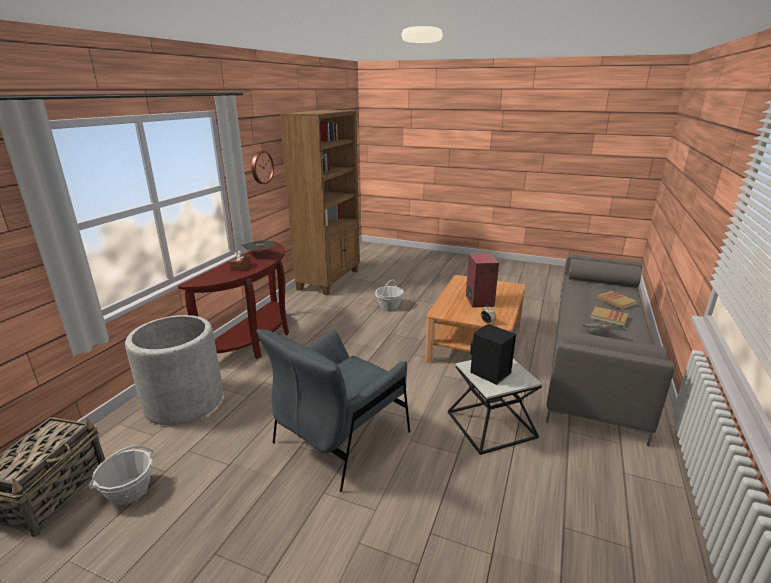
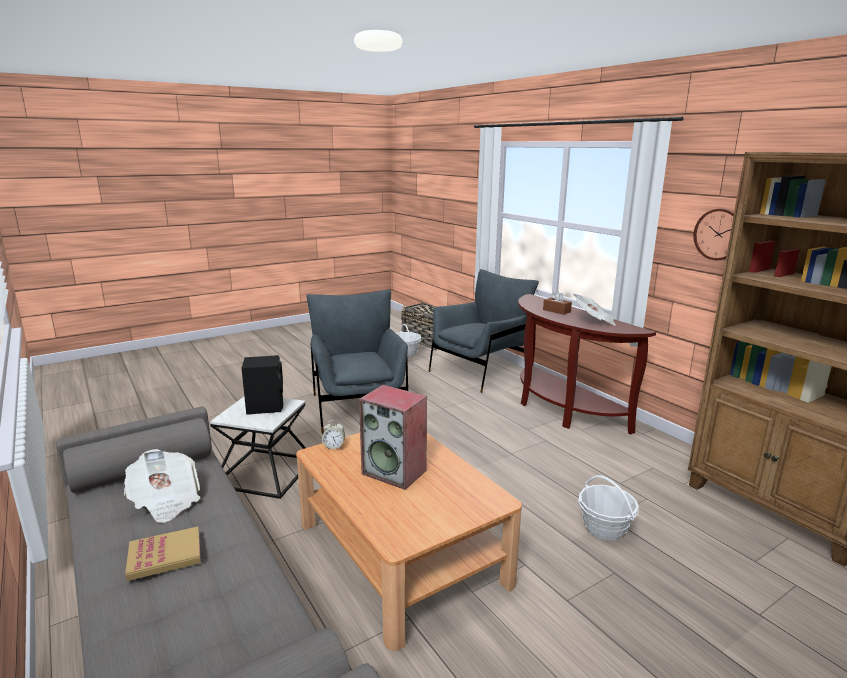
camera: 125 degrees right, 5 degrees down
(184, 401) = (480, 371): grey planter -> grey armchair
(616, 301) = (161, 629): book -> none

